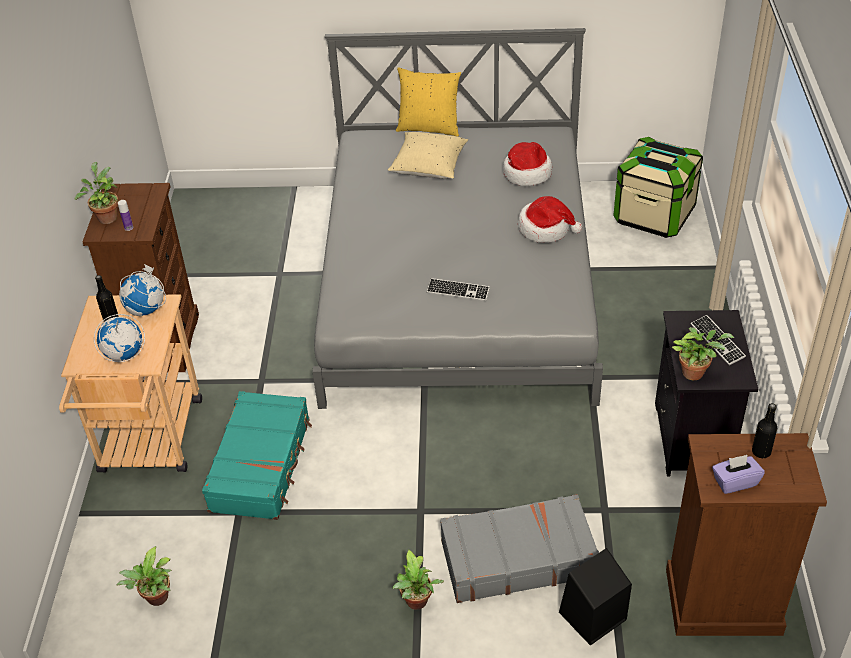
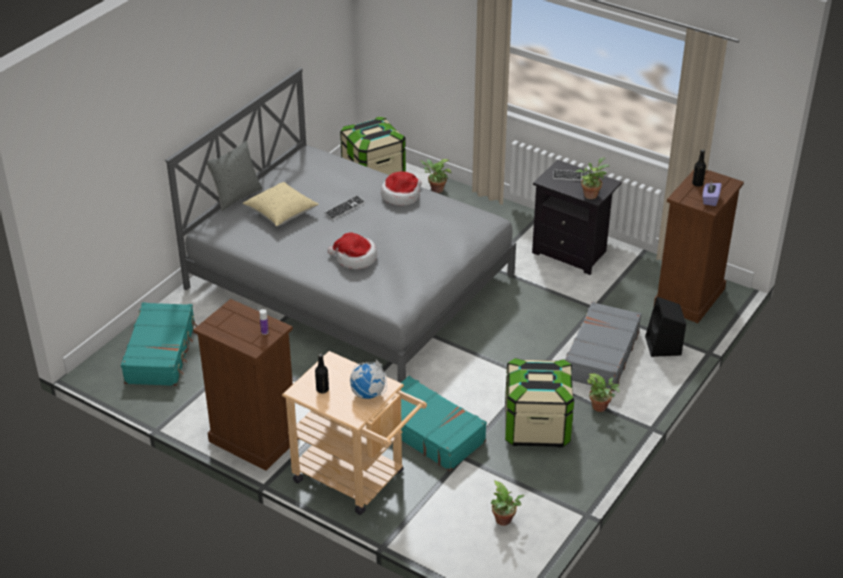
camera: 60 degrees left, 5 degrees down
(106, 217) = (238, 339): potted plant -> potted plant (435, 189)
(146, 310) = (330, 370): globe -> none
(242, 224) = (161, 353): none -> turquoise suitcase
(335, 556) = (537, 427): none -> storage box
(429, 128) = (236, 196): yellow pillow -> grey pillow
(458, 291) = (422, 251): keyboard -> keyboard (344, 208)
(526, 173) = (337, 179): hat -> hat (355, 258)

